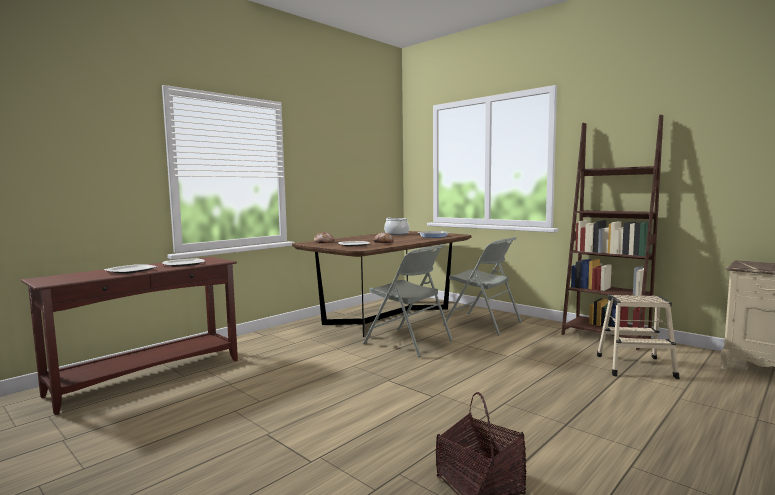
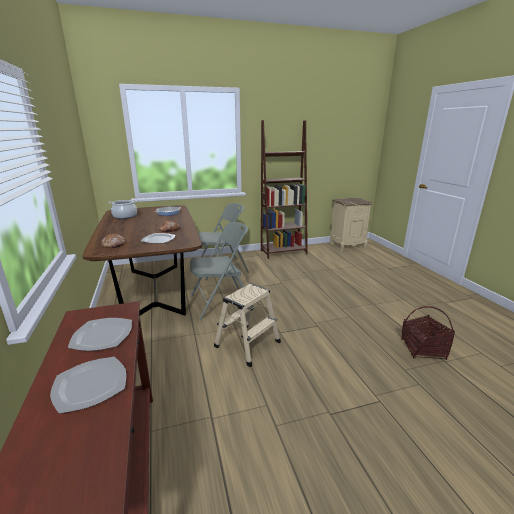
camera: 60 degrees left, 15 degrees up
(635, 366) = (324, 263): beige step ladder -> beige step ladder (247, 344)

